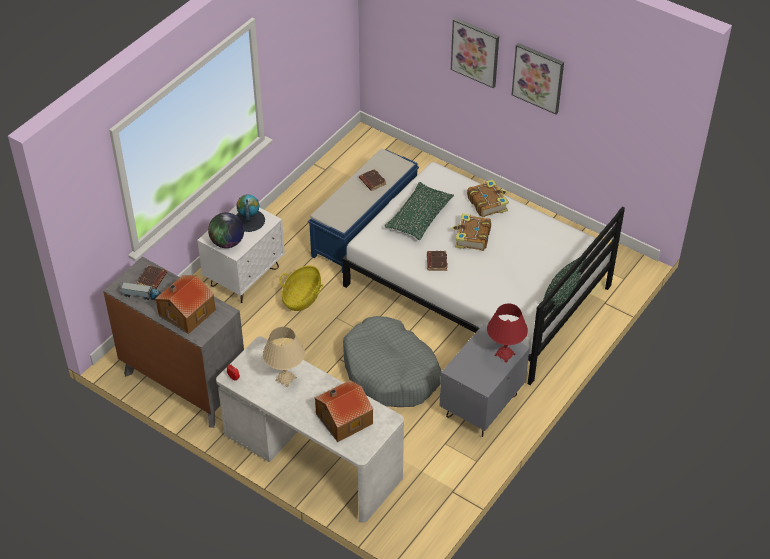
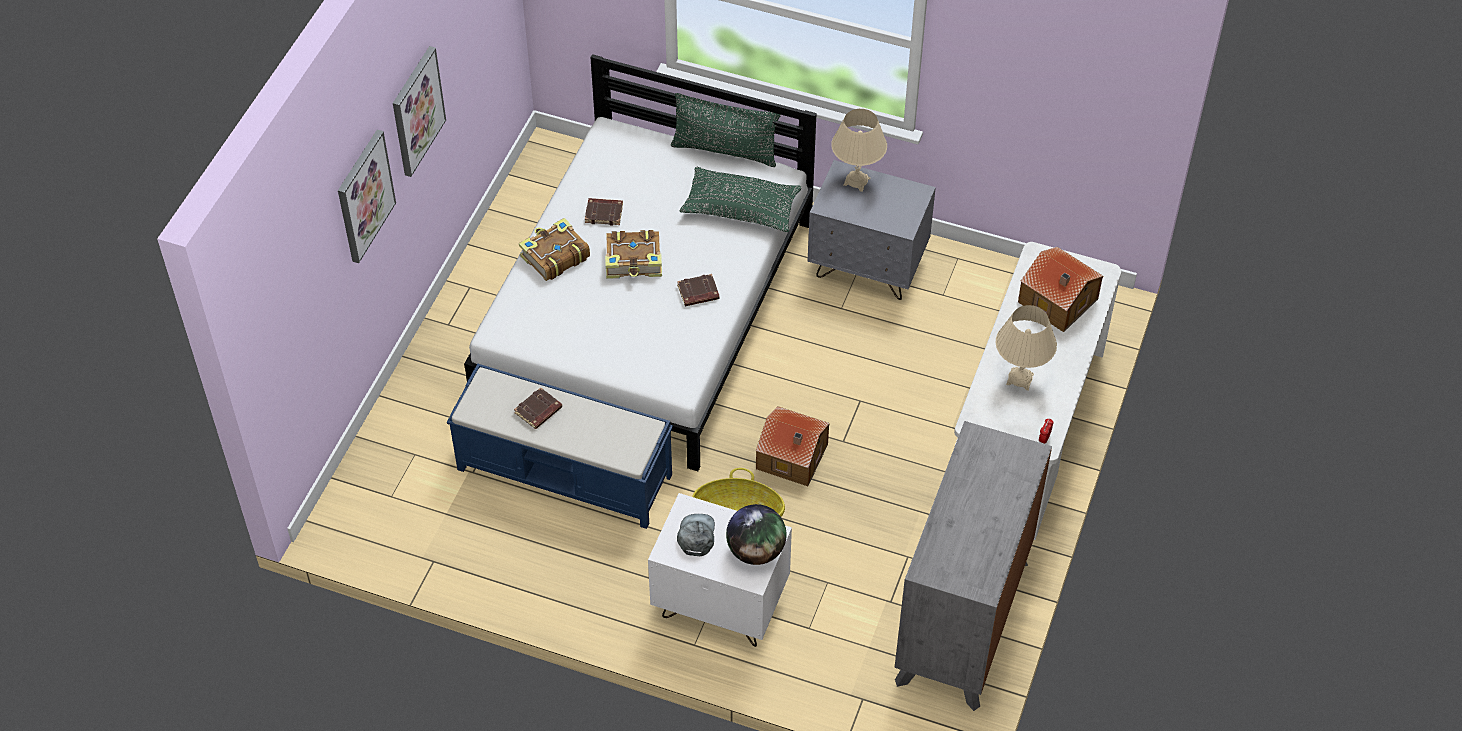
camera: 105 degrees left, 5 degrees up
(144, 296) = (985, 548): toy truck -> none
(152, 279) = (948, 548): brown book -> brown book (604, 213)
(185, 312) = (996, 484): toy house -> toy house (792, 458)
(249, 220) = (696, 536): globe -> grey cap
(391, 372) = (845, 376): grey dog bed -> none
(419, 217) = (608, 332): green pillow -> green pillow (741, 209)
(504, 354) = (856, 181): red table lamp -> beige table lamp

